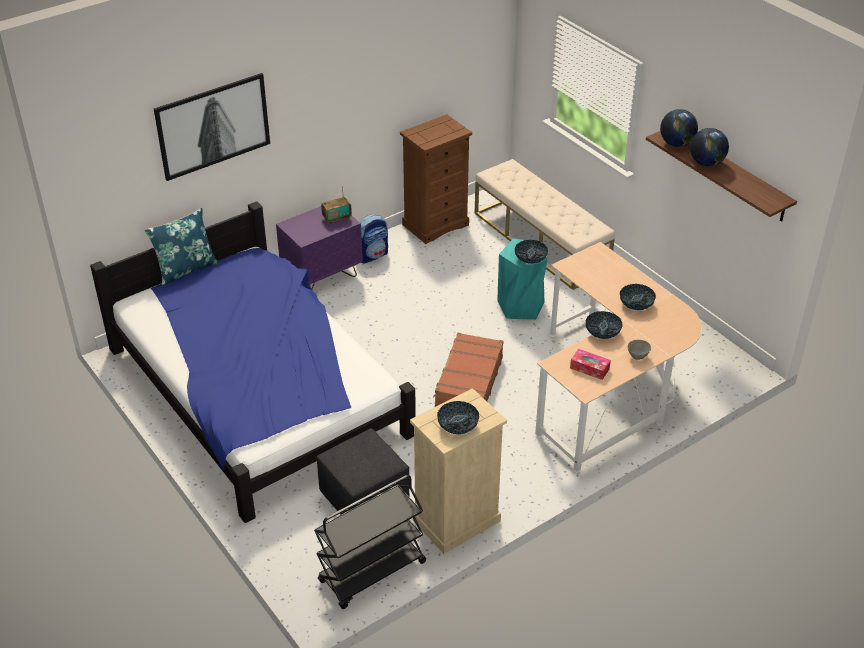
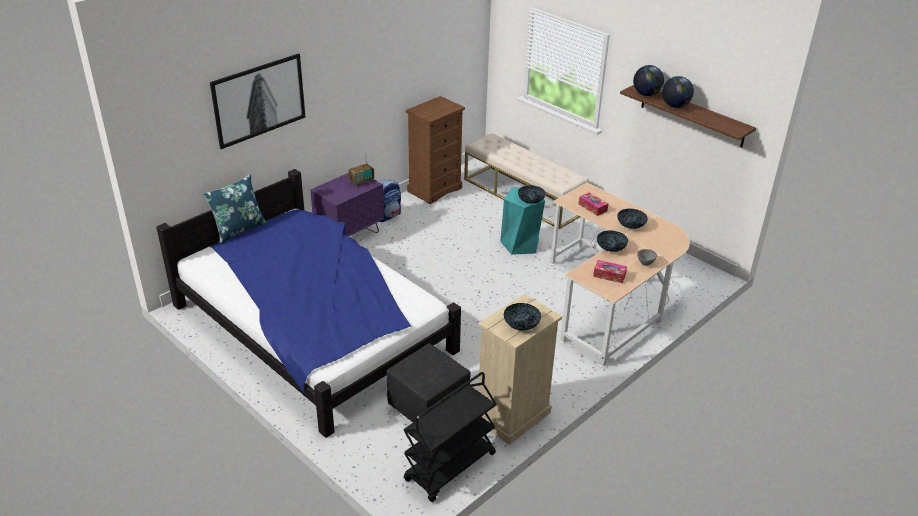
camera: 10 degrees left, 5 degrees down
(468, 382) = (493, 305): brown suitcase -> none
(596, 277) = (592, 207): none -> tissue box

